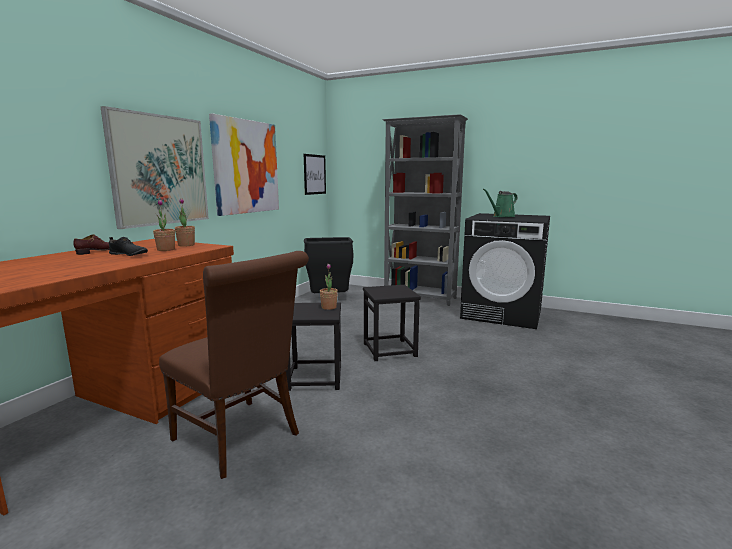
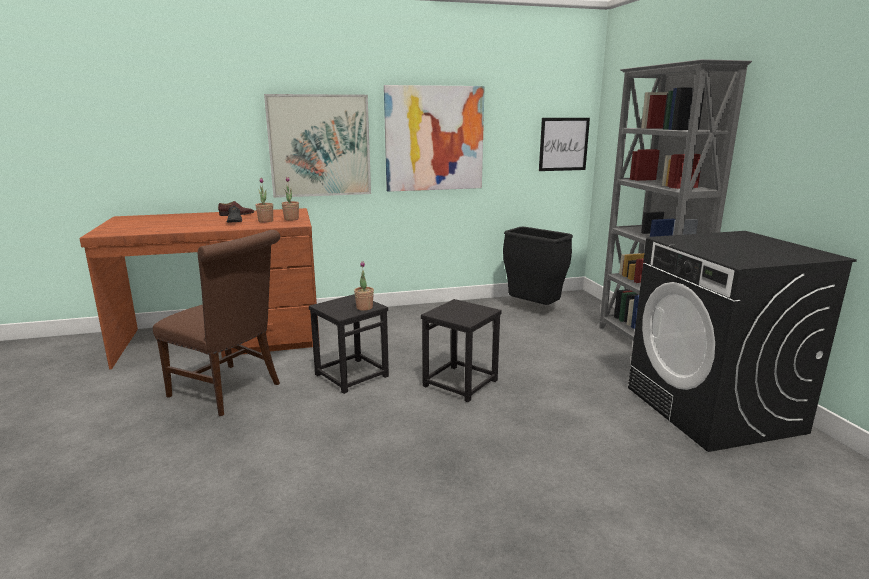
camera: 50 degrees right, 5 degrees up
(241, 439) = (230, 391): brown chair -> brown chair turned 60 degrees counterclockwise
(502, 216) = (734, 244): green watering can -> none

